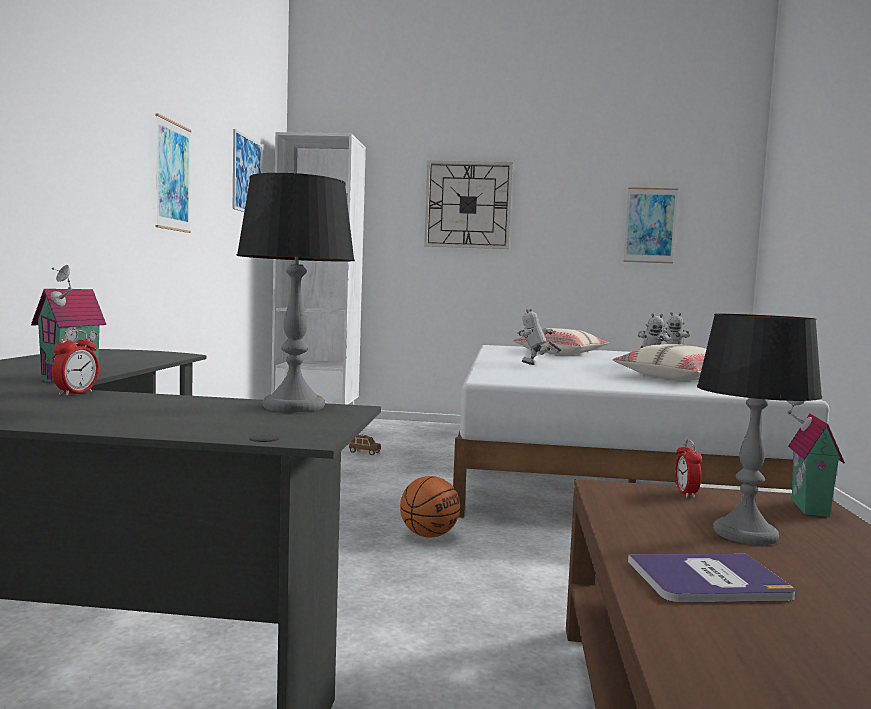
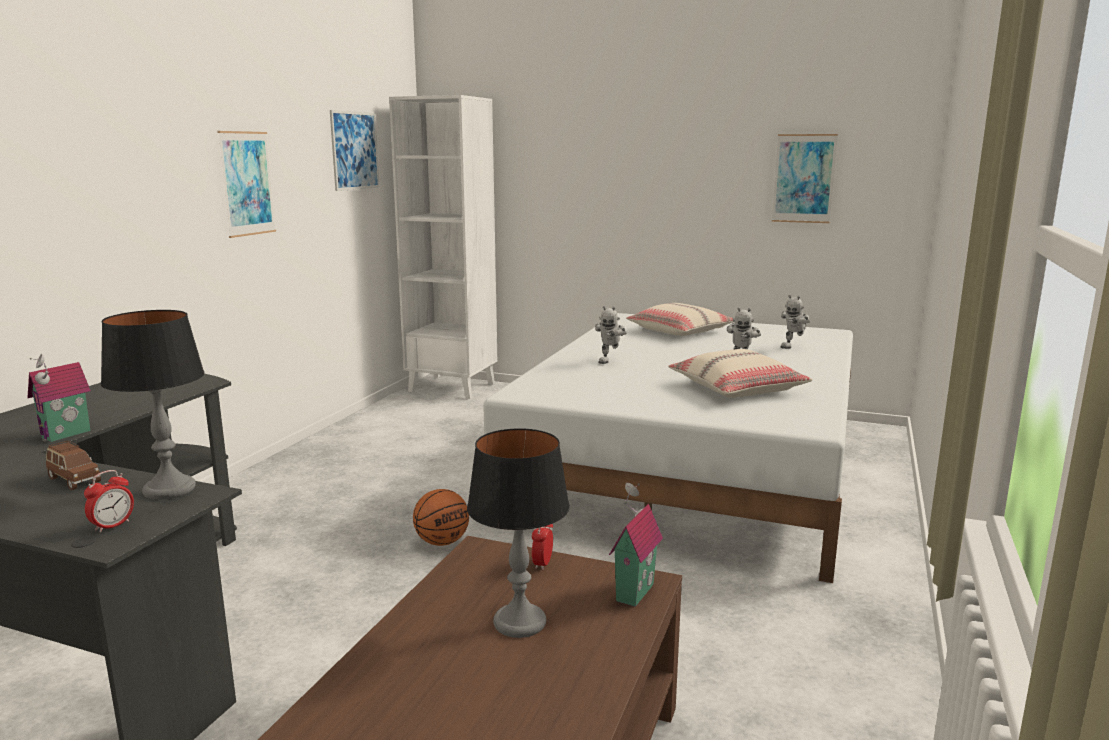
camera: 15 degrees right, 10 degrees up
(76, 393) = (40, 463): alarm clock -> alarm clock (112, 525)
(364, 452) = (466, 432): brown toy car -> brown toy car (74, 480)
(468, 205) = (600, 159): wall clock -> none
(536, 365) = (610, 361): toy robot -> toy robot turned 120 degrees counterclockwise
(709, 580) = (409, 674): book -> none

